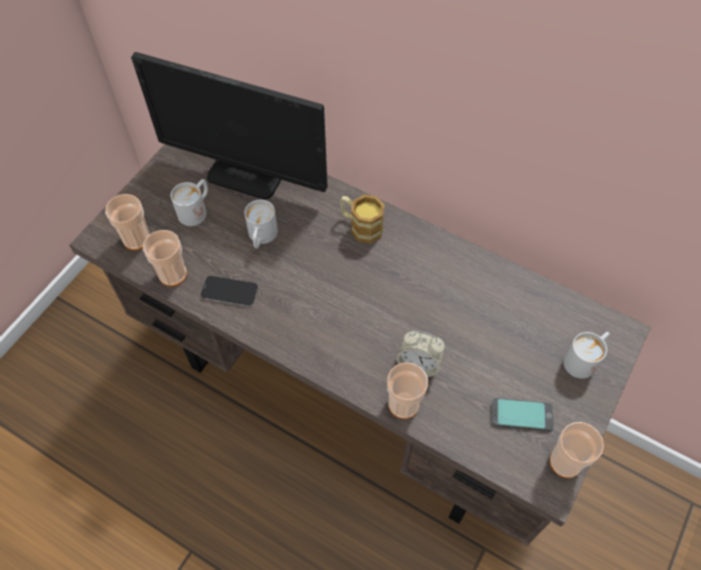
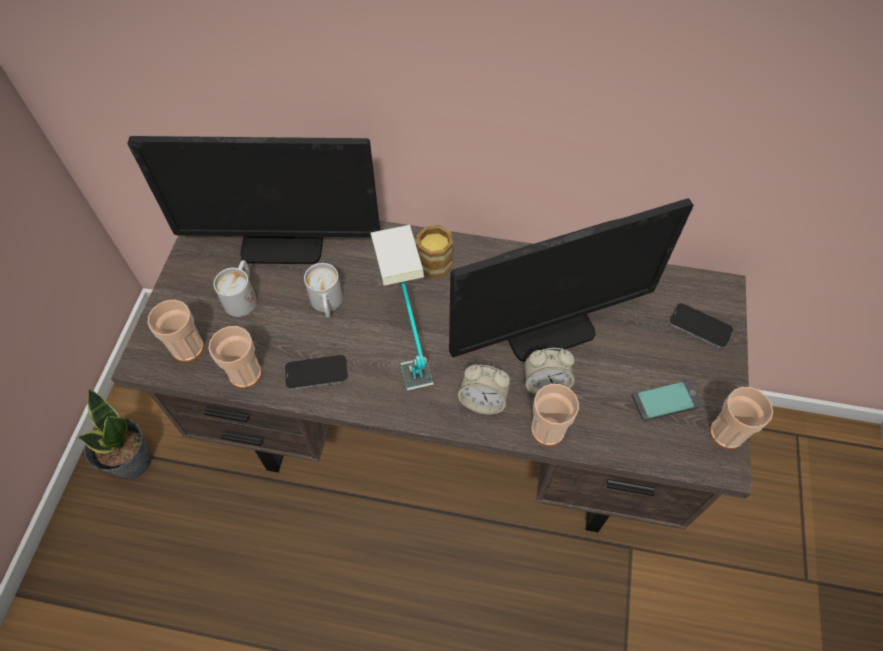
camera: 20 degrees left, 0 degrees up
(87, 323) = (132, 461): none -> potted plant
(316, 285) = (406, 337): none -> table lamp
(358, 360) = (483, 400): none -> alarm clock
(442, 316) = (547, 328): none -> monitor
(584, 359) = (700, 326): white mug -> phone

